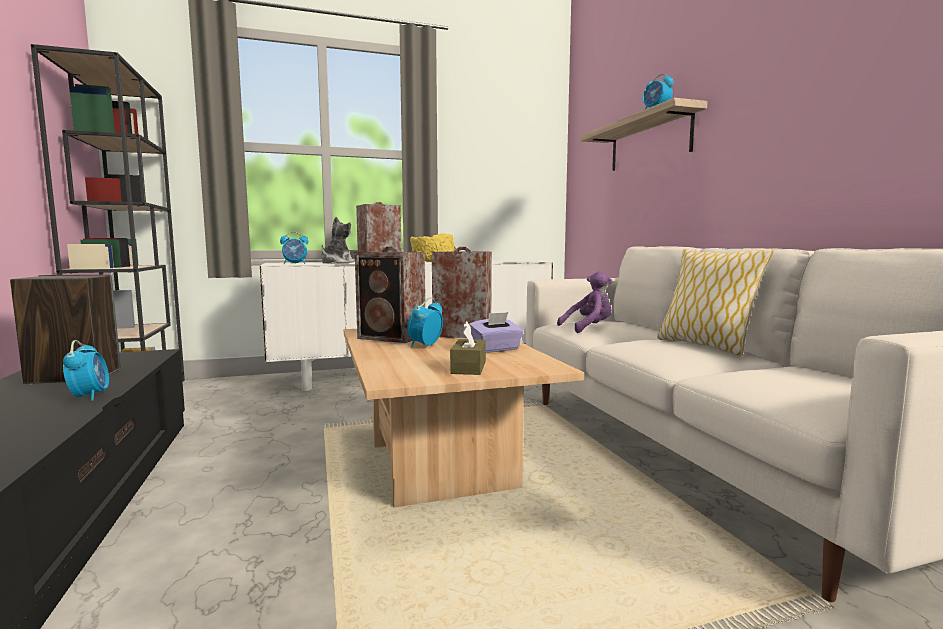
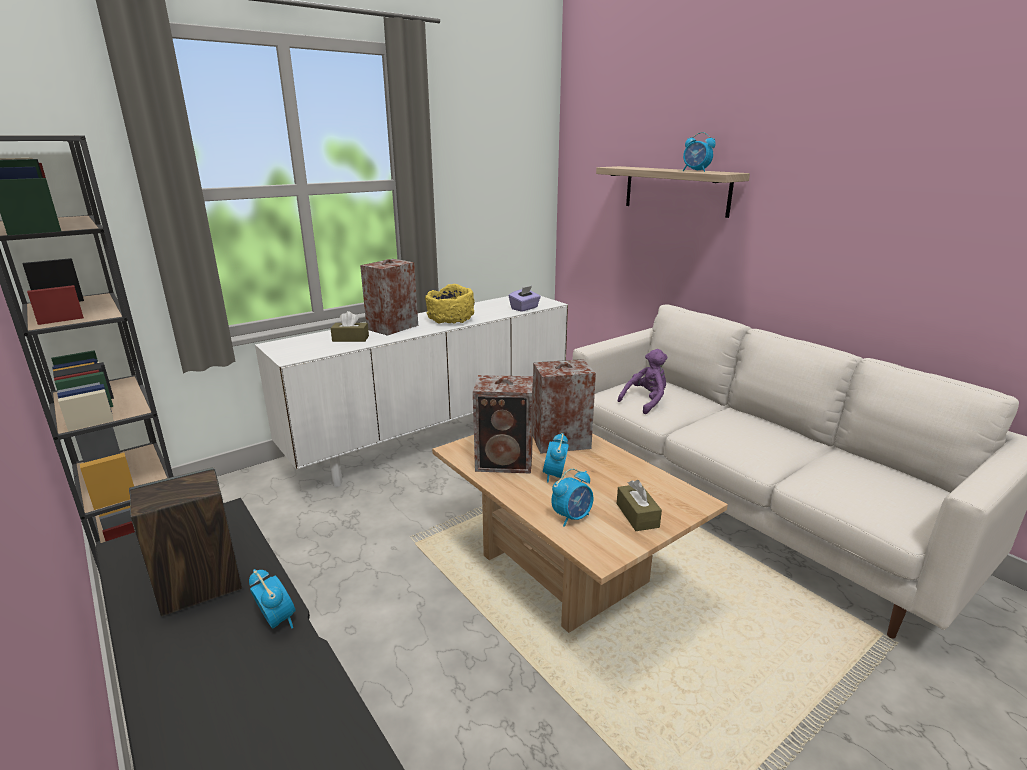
camera: 20 degrees left, 15 degrees up
(295, 263) = (311, 352): alarm clock -> alarm clock (572, 517)
(336, 262) = (350, 339): plush toy -> brown tissue box
(496, 349) = (622, 472): purple tissue box -> purple tissue box (524, 308)
(705, 346) = (764, 428): pillow -> none

